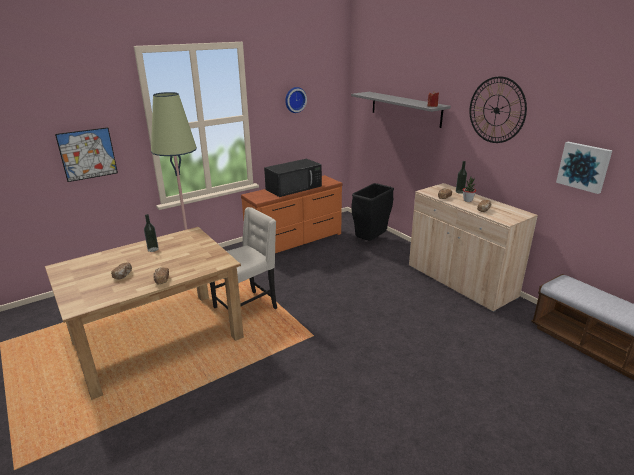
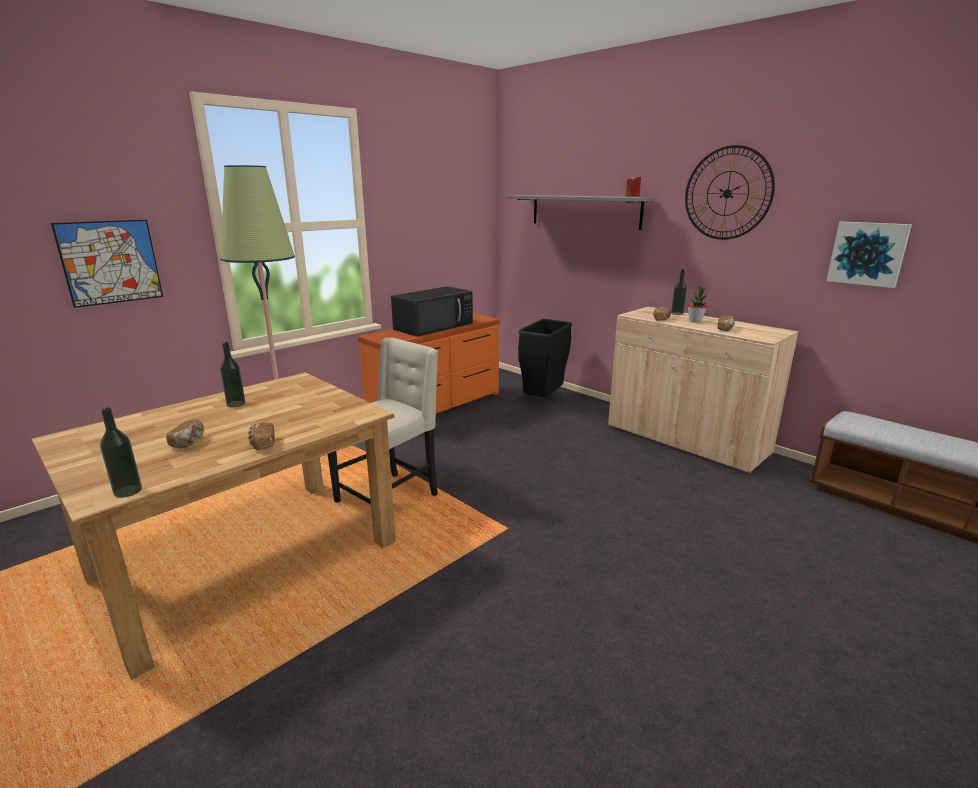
camera: 10 degrees left, 5 degrees down
(89, 305) = (128, 491): none -> bottle
(294, 99) = (427, 203): wall clock -> none

